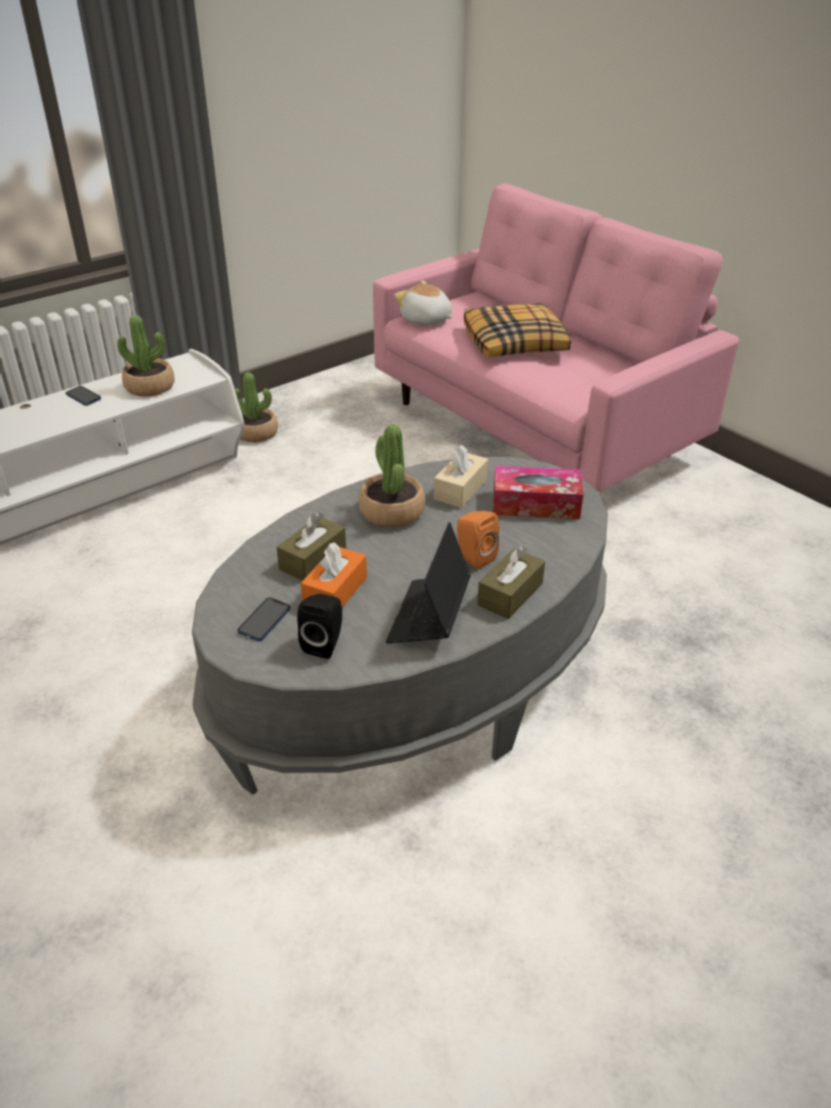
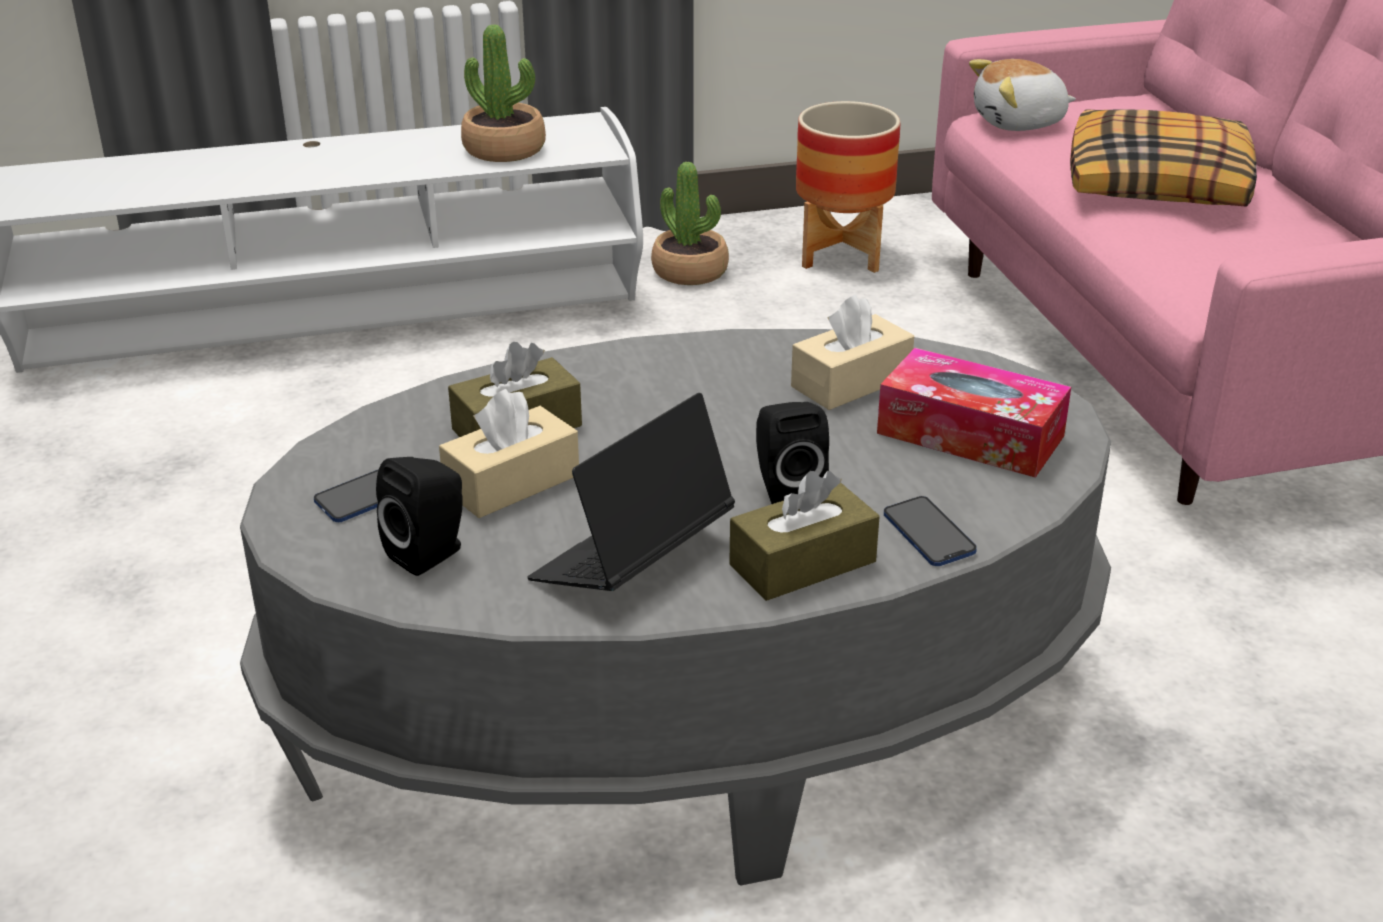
camera: 25 degrees right, 5 degrees down
(83, 397) = (399, 146): phone -> phone (928, 534)
(331, 405) = (841, 254): none -> planter
(335, 591) = (512, 483): orange tissue box -> beige tissue box
(391, 512) = (703, 389): potted plant -> none
(425, 320) = (1019, 123): plush toy -> plush toy turned 75 degrees counterclockwise
(473, 557) = (785, 490): orange speaker -> black speaker

